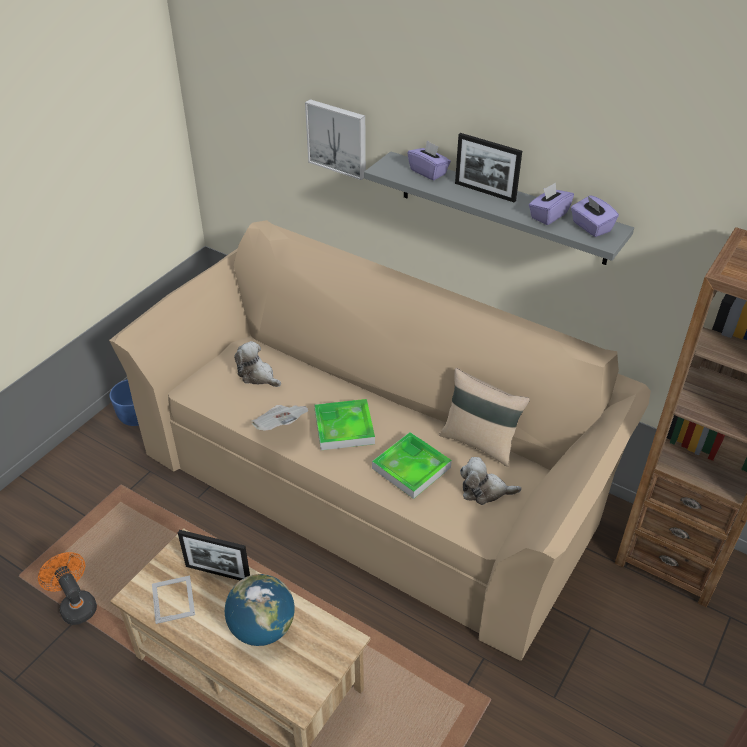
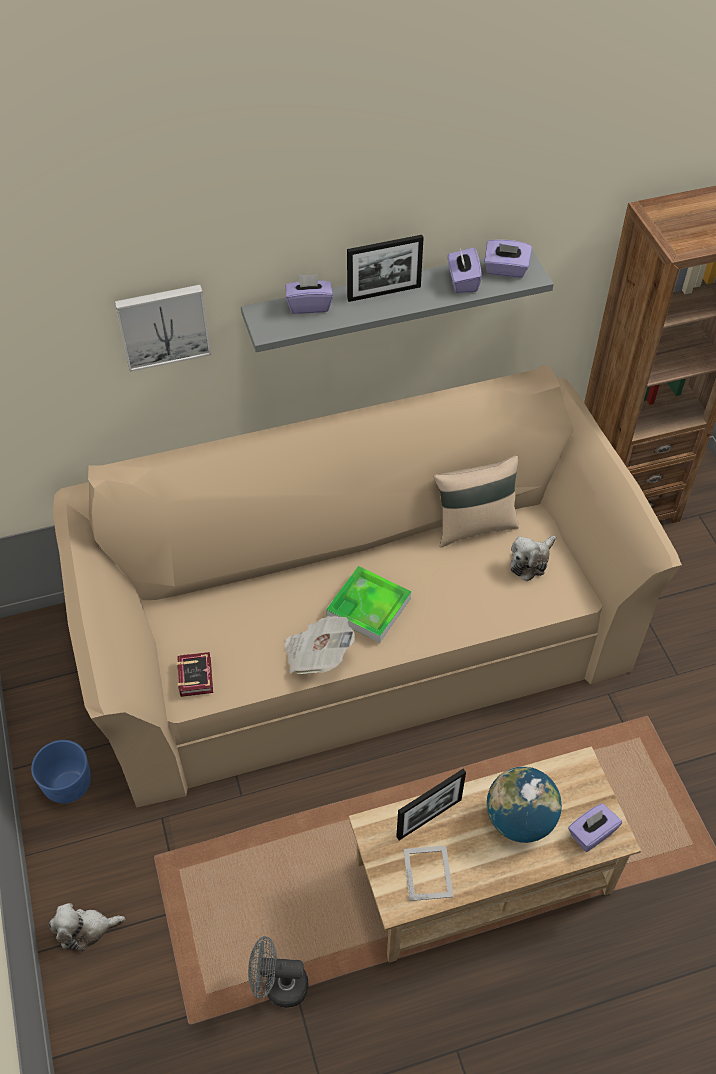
camera: 50 degrees left, 10 degrees up
(76, 605) = (279, 985): orange fan -> grey fan
(173, 598) = (428, 872): picture frame -> picture frame turned 60 degrees clockwise
(211, 384) = (196, 675): none -> book
(258, 375) = (225, 629): plush toy -> plush toy (86, 930)
(290, 683) = (591, 833): none -> purple tissue box
(411, 468) = (462, 592): tray -> none

